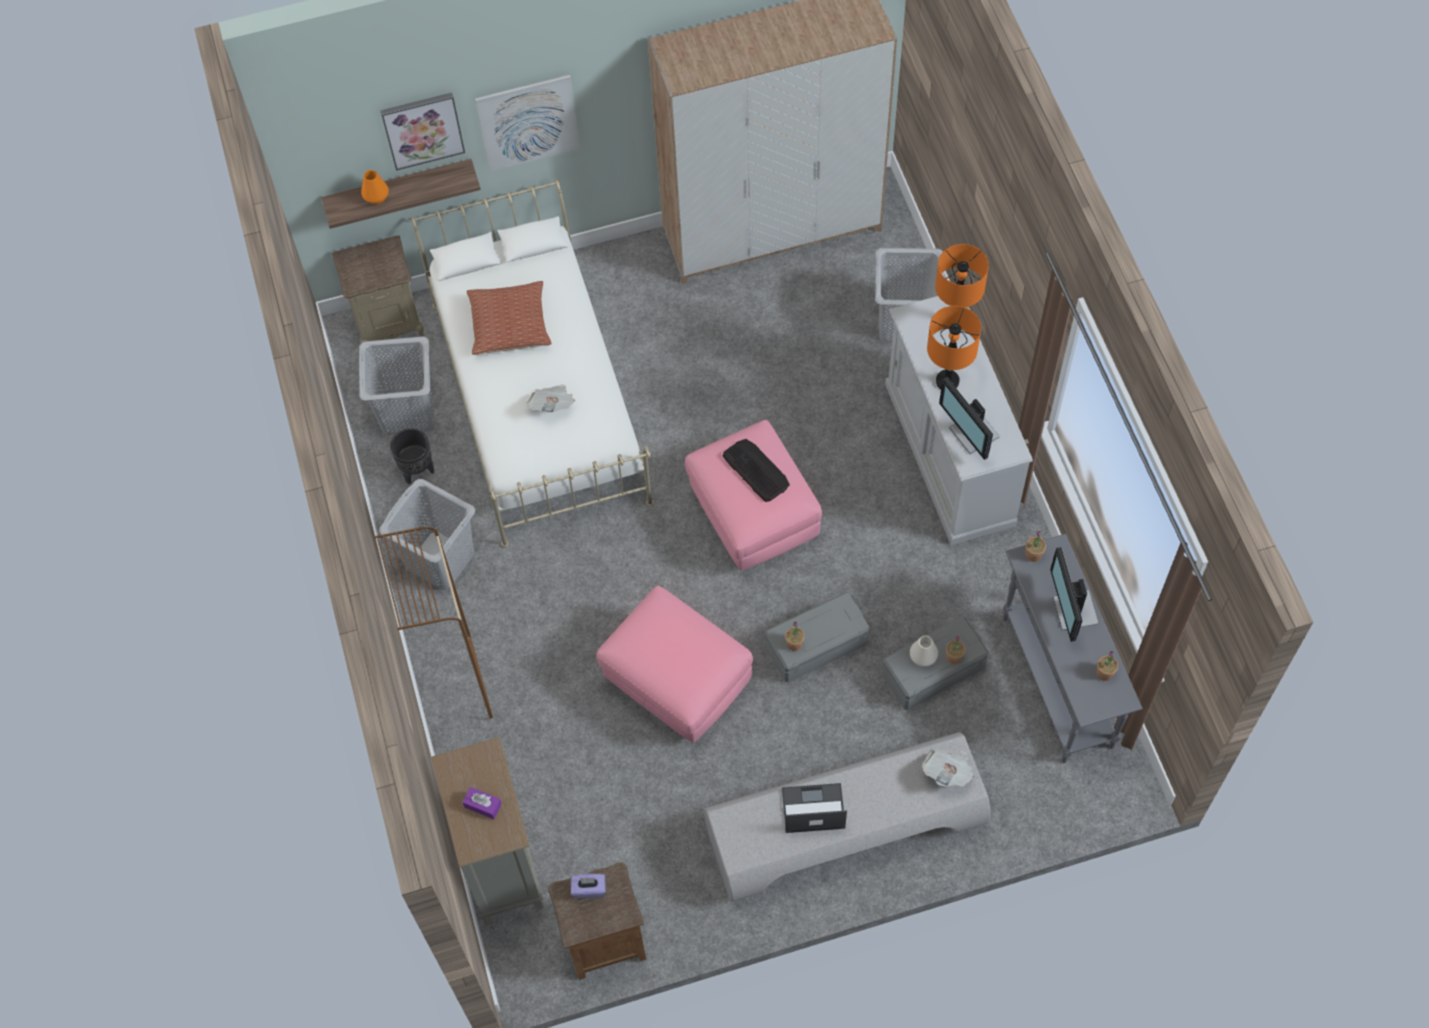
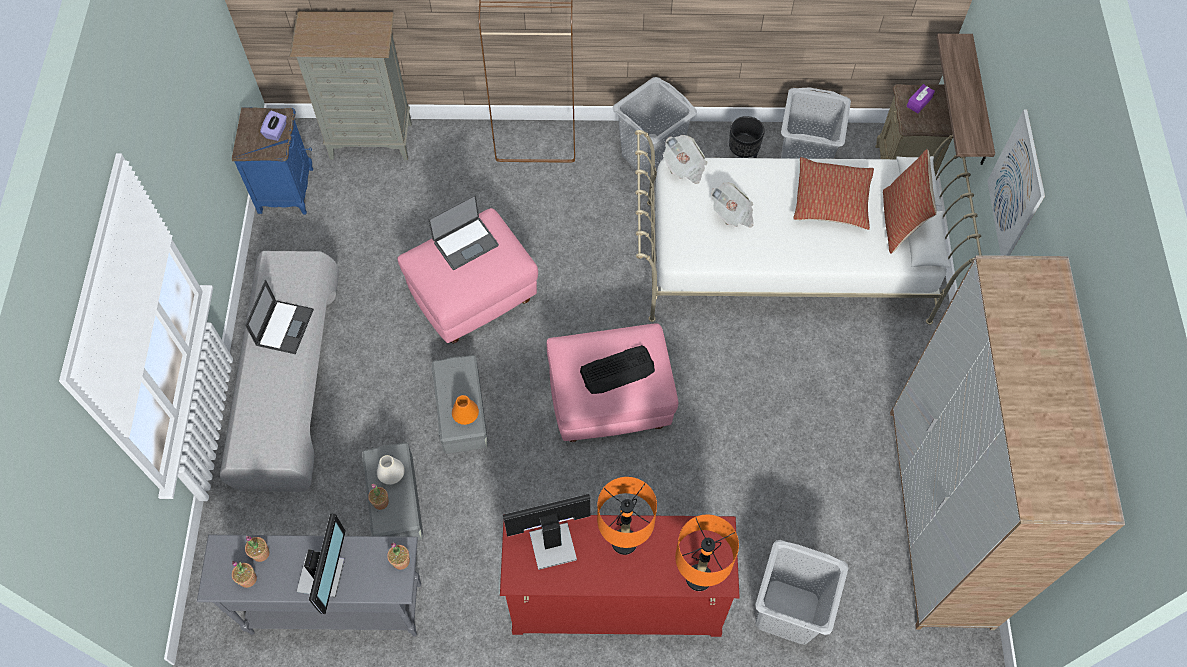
camera: 105 degrees right, 0 degrees up
(376, 197) = (962, 72): orange vase -> orange vase (466, 416)
(422, 129) = (1008, 80): picture -> none
(483, 805) = (336, 34): purple tissue box -> purple tissue box (919, 102)
(517, 265) = (899, 222): none -> pillow
(603, 939) = (287, 190): beige nightstand -> blue nightstand
(657, 655) = (465, 243): none -> laptop
(794, 643) = (451, 373): potted plant -> potted plant (260, 553)
(948, 771) = (263, 443): newspaper -> newspaper (684, 167)
(949, 454) = (616, 599): white dresser -> red dresser
(1073, 612) = (323, 575): monitor -> monitor turned 90 degrees clockwise

